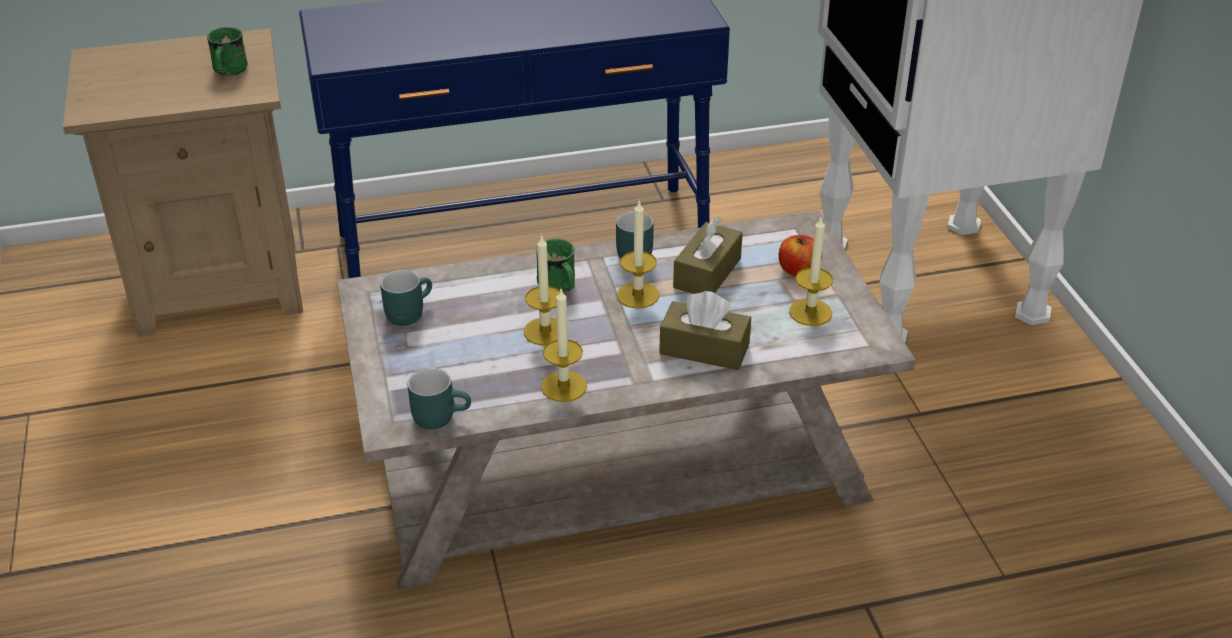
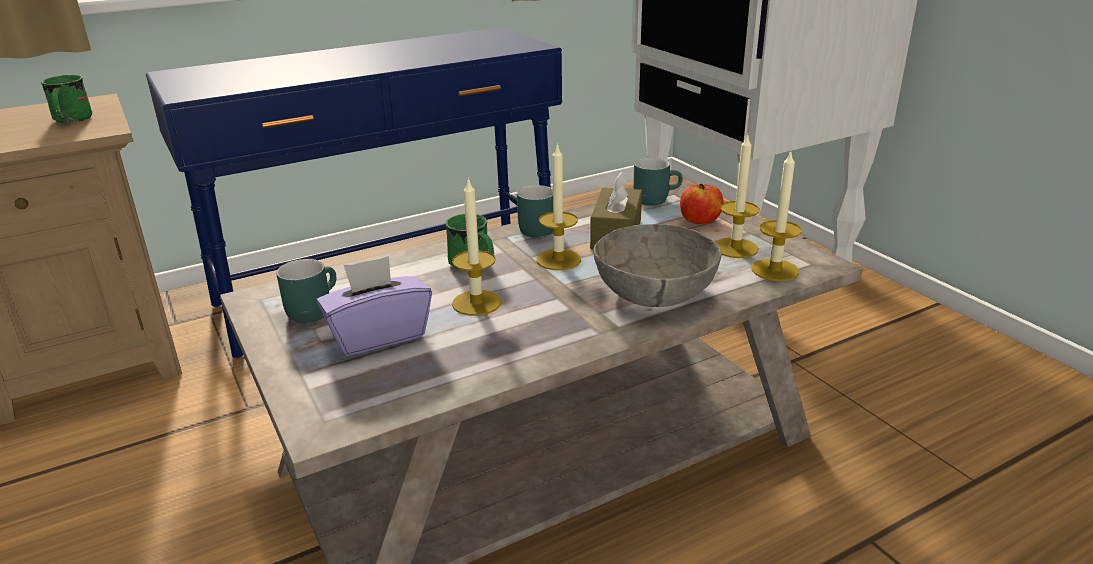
camera: 15 degrees left, 10 degrees down
(440, 415) = (385, 403): turquoise mug -> turquoise mug (655, 198)
(454, 349) = (378, 335): none -> purple tissue box
(564, 386) = (522, 348): candle -> candle (775, 270)
(704, 349) = (654, 291): brown tissue box -> grey bowl

